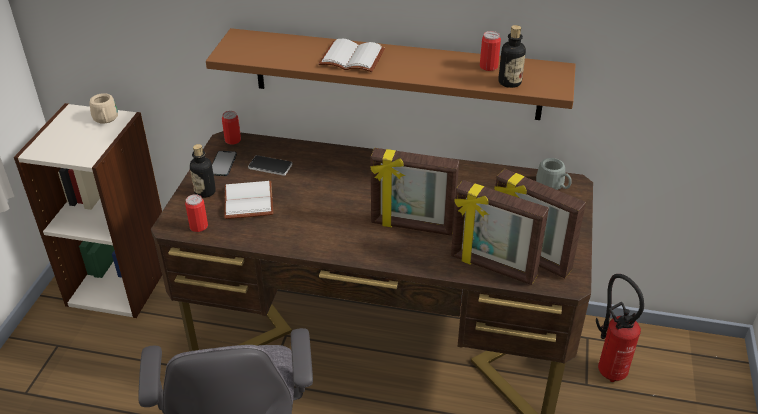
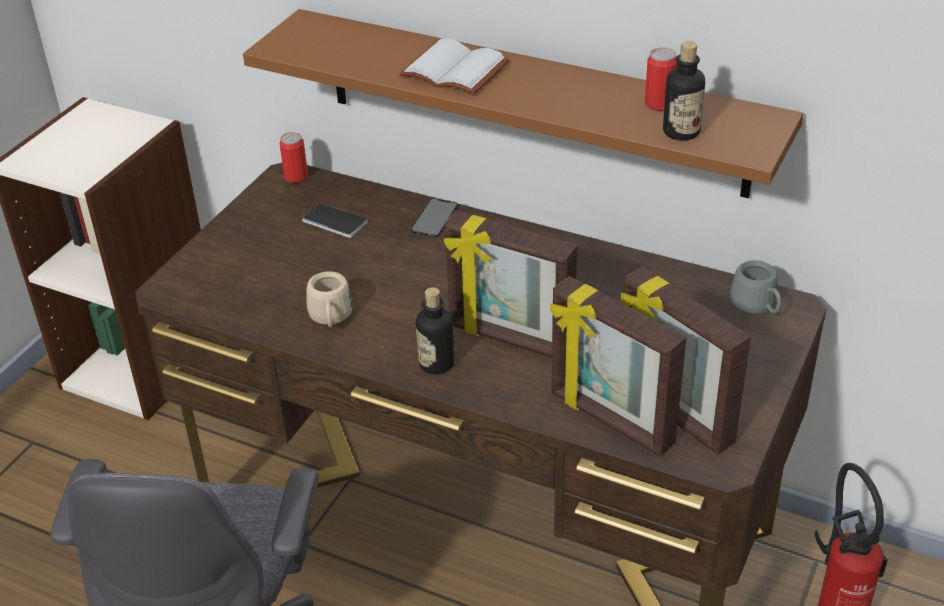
camera: 15 degrees right, 0 degrees up
(106, 120) = (128, 128): beige mug -> beige mug (331, 319)
(198, 226) = (201, 297): can -> none
(205, 192) = (229, 247): bottle -> bottle (436, 364)
(223, 163) = (269, 209): phone -> phone (434, 218)
(250, 201) = (287, 270): white book -> none

